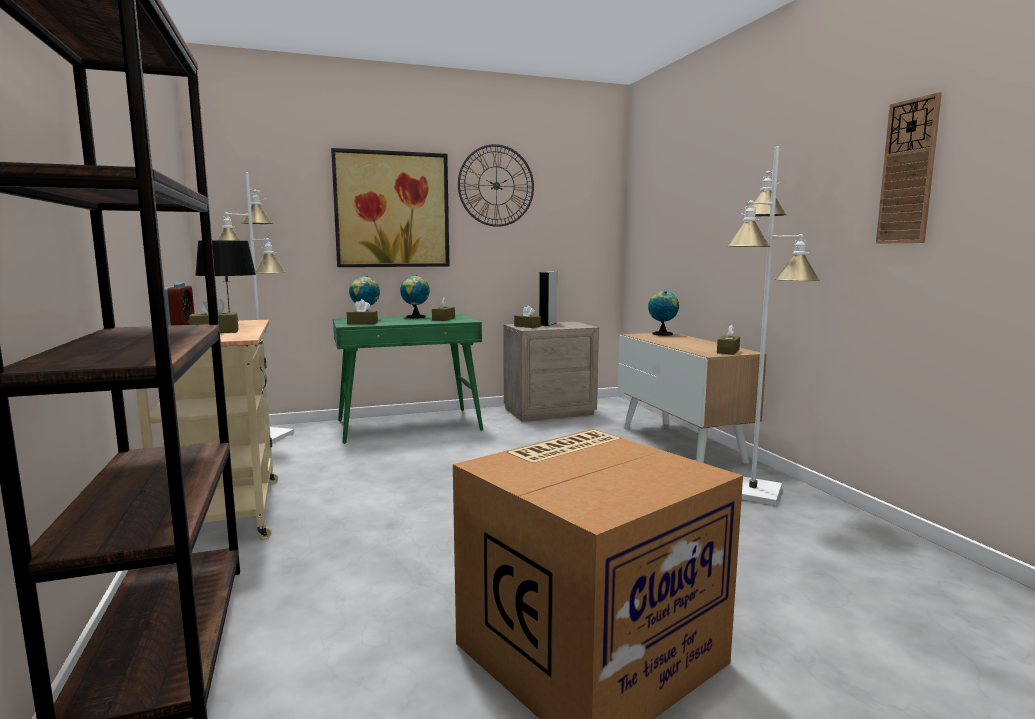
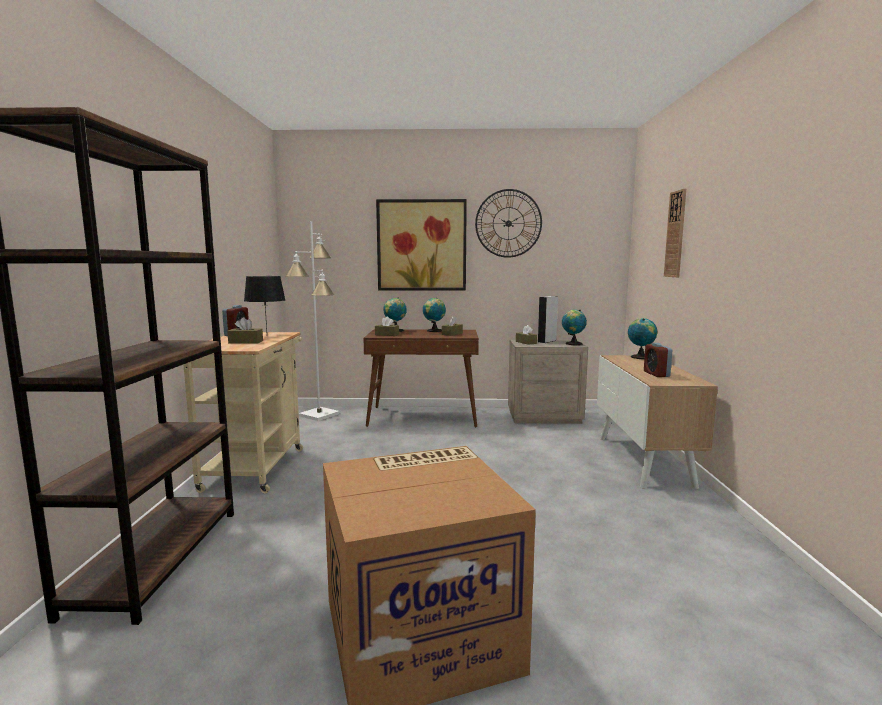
camera: 20 degrees right, 0 degrees up
(409, 425) = (423, 416): green desk -> brown desk
(578, 325) = (572, 344): none -> globe
(699, 347) = (656, 374): none -> alarm clock
(728, 351) = (679, 380): brown tissue box -> none
(753, 492) = (680, 518): white floor lamp -> none
(908, 172) = (841, 213): wall clock -> wall clock (675, 234)

